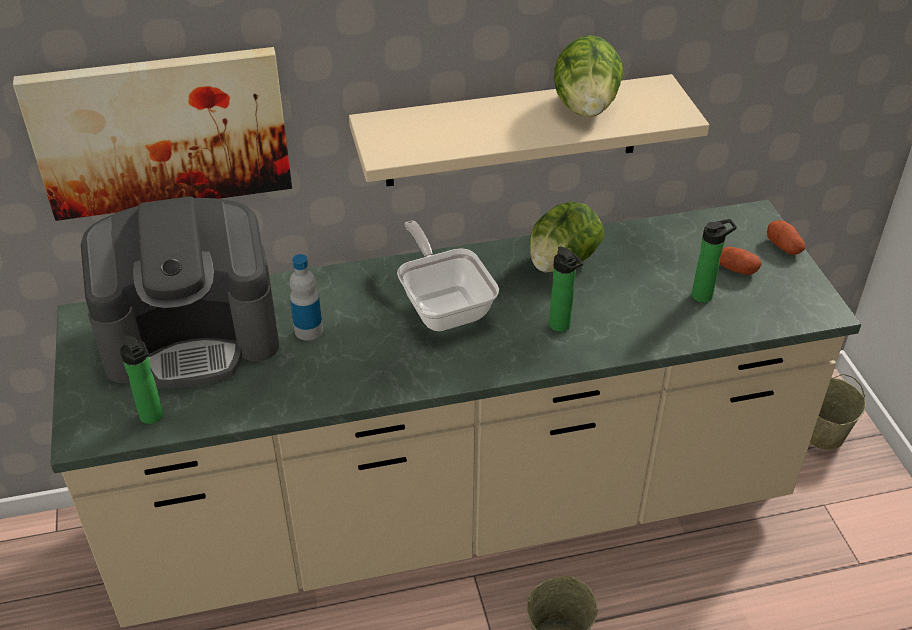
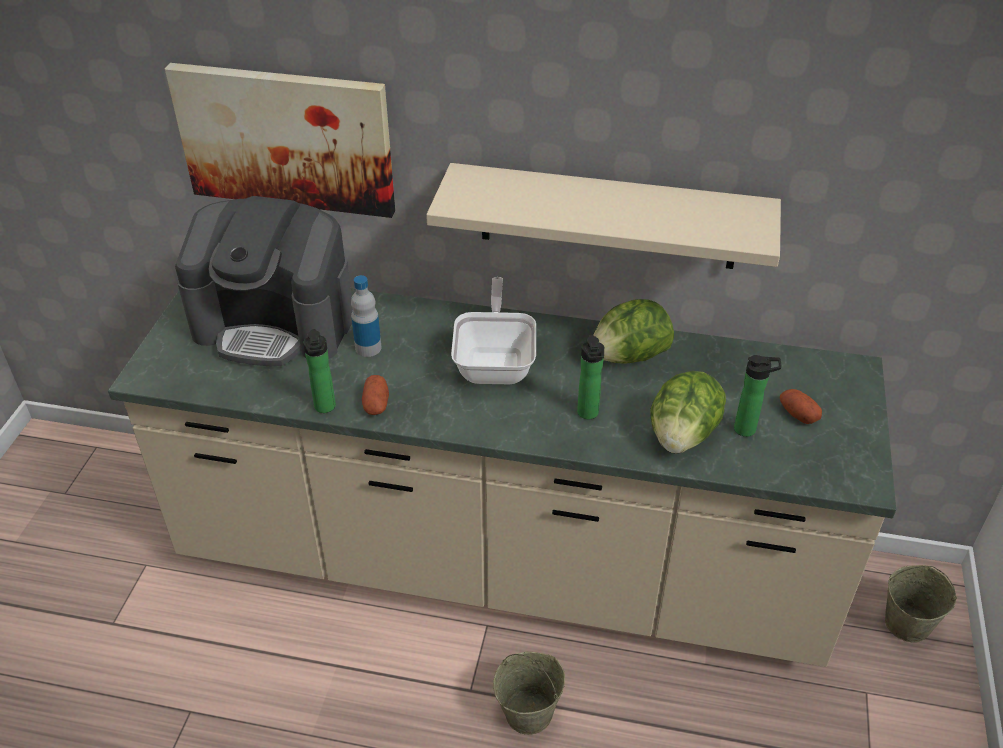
camera: 25 degrees right, 0 degrees up
(153, 418) = (202, 380): bottle -> bottle (325, 408)
(586, 107) = (668, 209): lettuce -> lettuce (682, 436)
(783, 246) = (864, 408): potato -> potato (376, 404)

